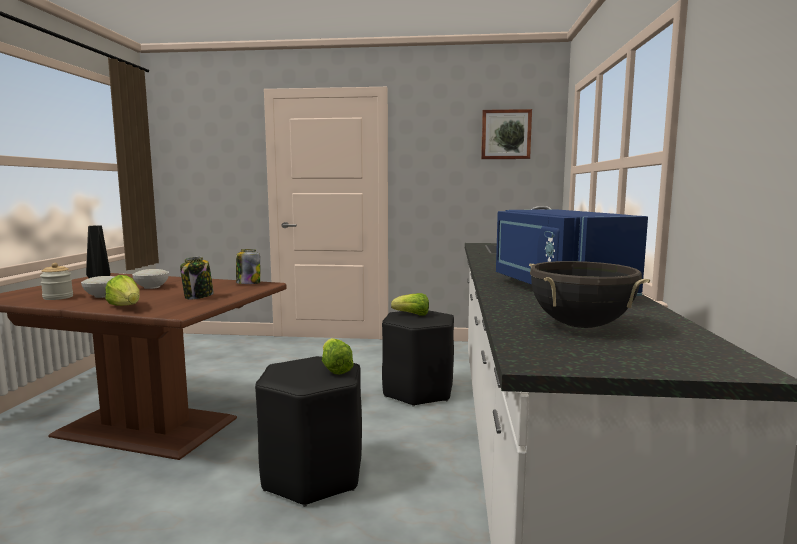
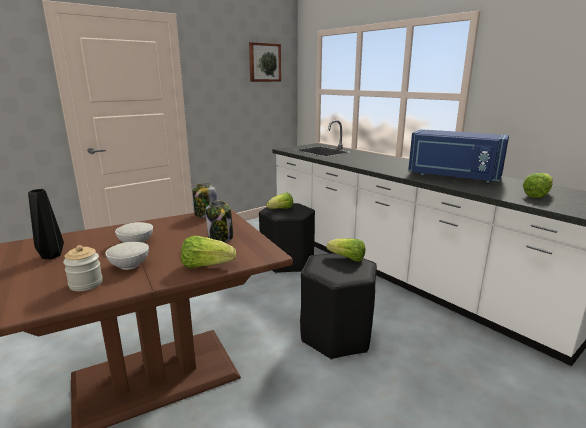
camera: 45 degrees left, 10 degrees up
(580, 326) = (537, 195): black cooking pot -> lettuce

